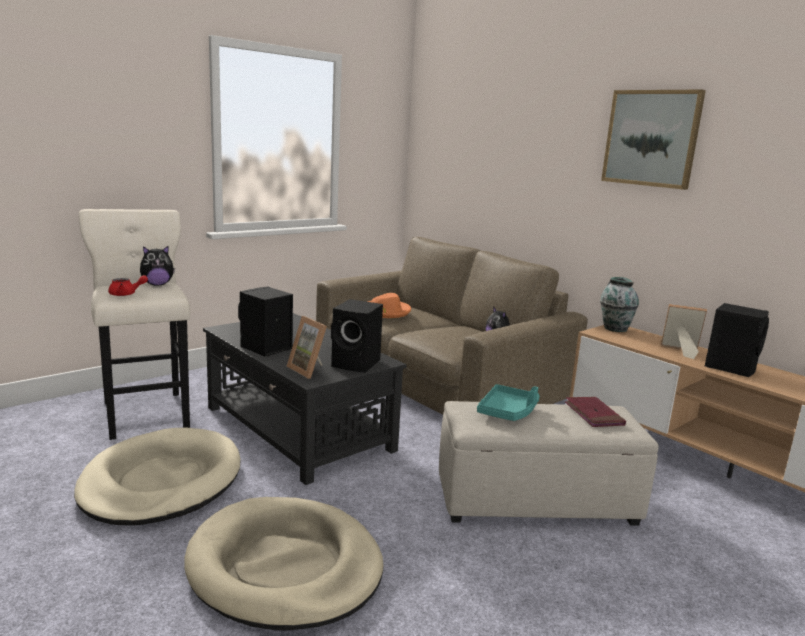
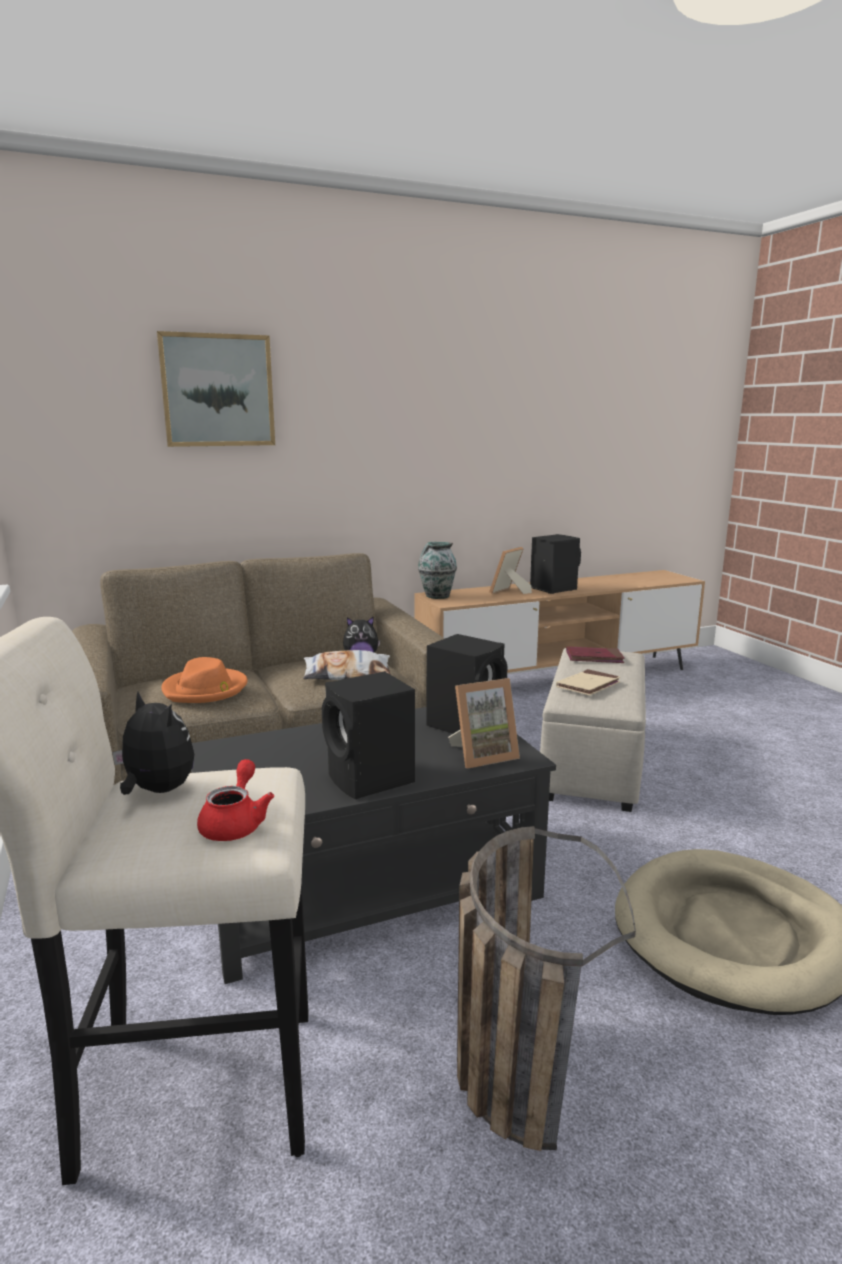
camera: 70 degrees left, 0 degrees up
(157, 284) = (157, 791): plush toy -> plush toy turned 45 degrees counterclockwise
(161, 482) = (510, 1056): beige dog bed -> basket
(447, 337) = (347, 674): none -> pillow
(508, 412) = (588, 686): turquoise tray -> beige book
(651, 138) = (420, 393): picture -> picture (217, 391)

